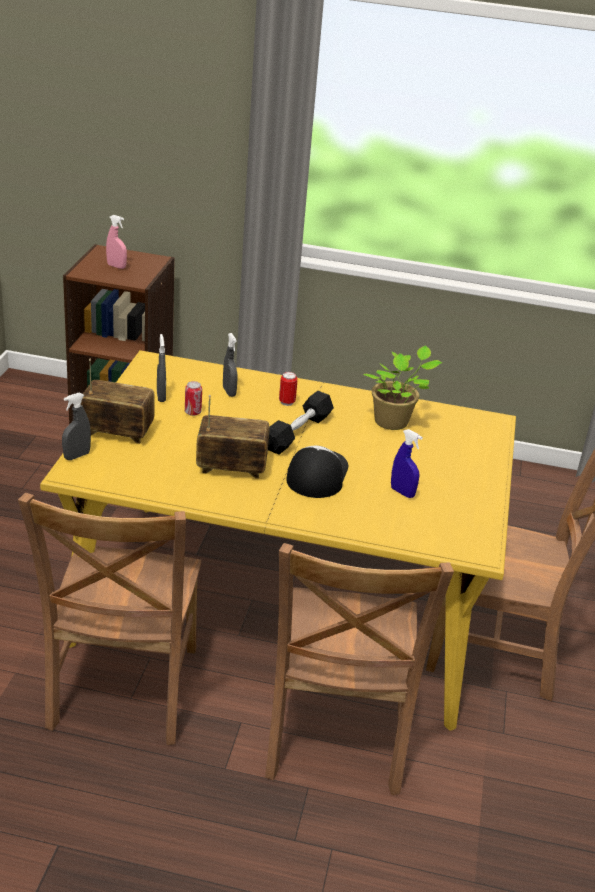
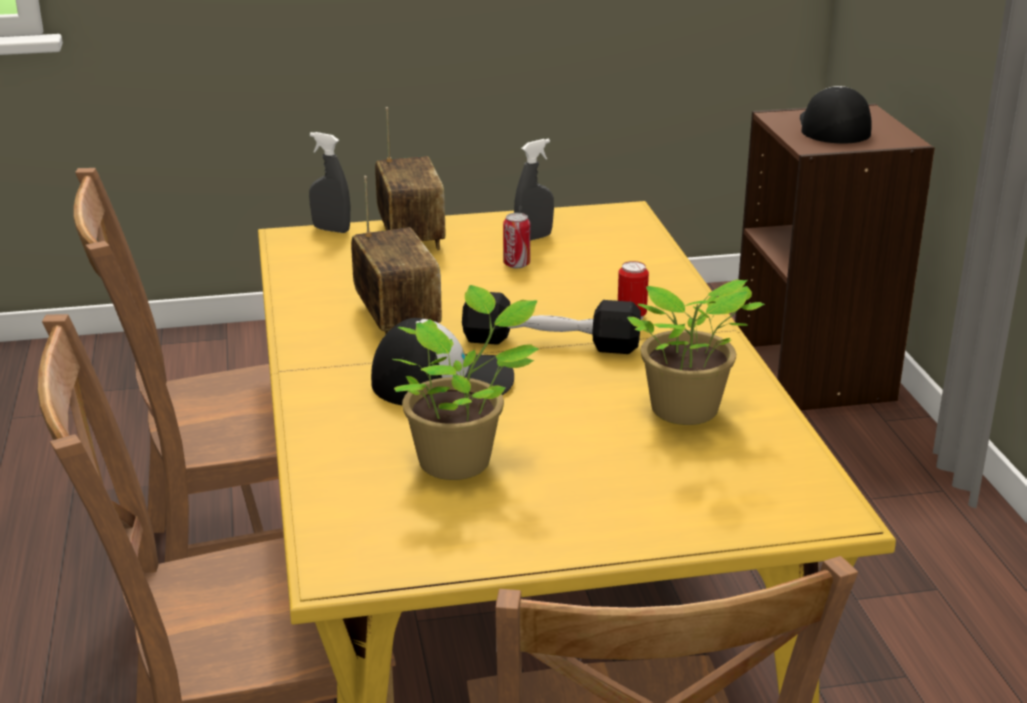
camera: 70 degrees right, 5 degrees down
(116, 266) = (833, 127): pink spray bottle -> cap
(229, 392) = (606, 273): grey spray bottle -> none
(402, 492) = (460, 461): blue spray bottle -> potted plant

